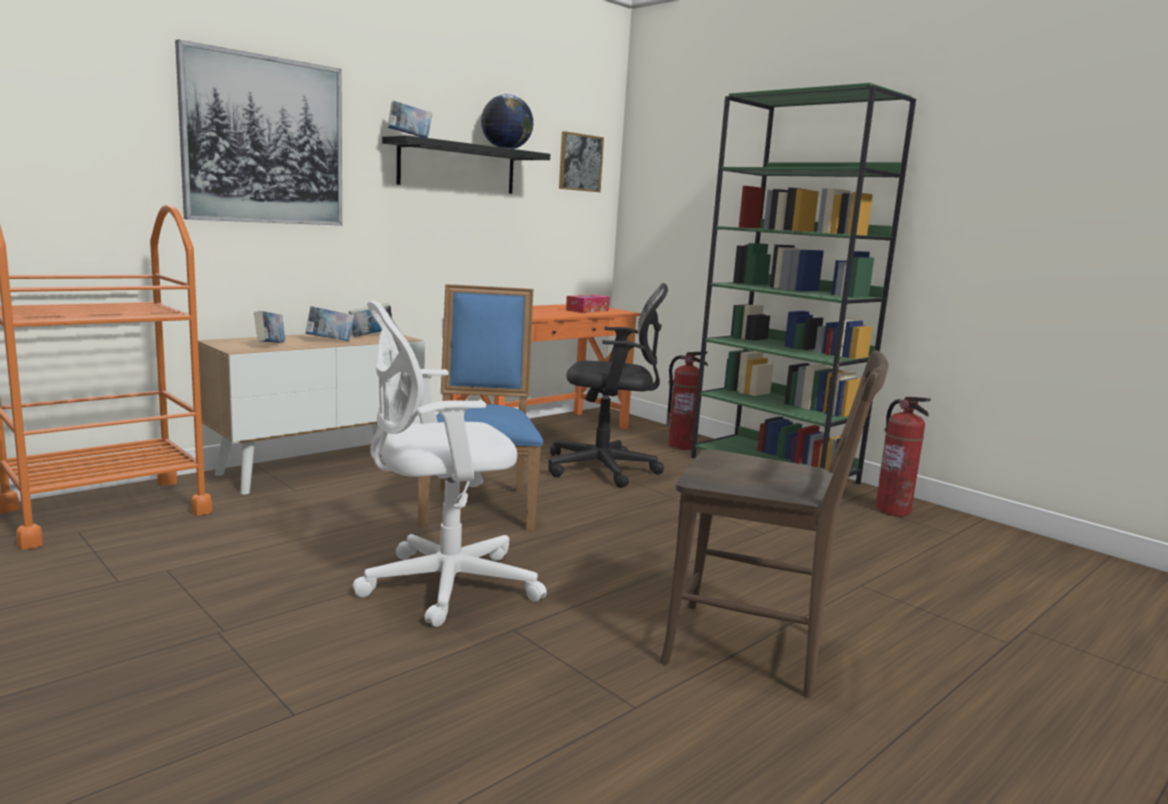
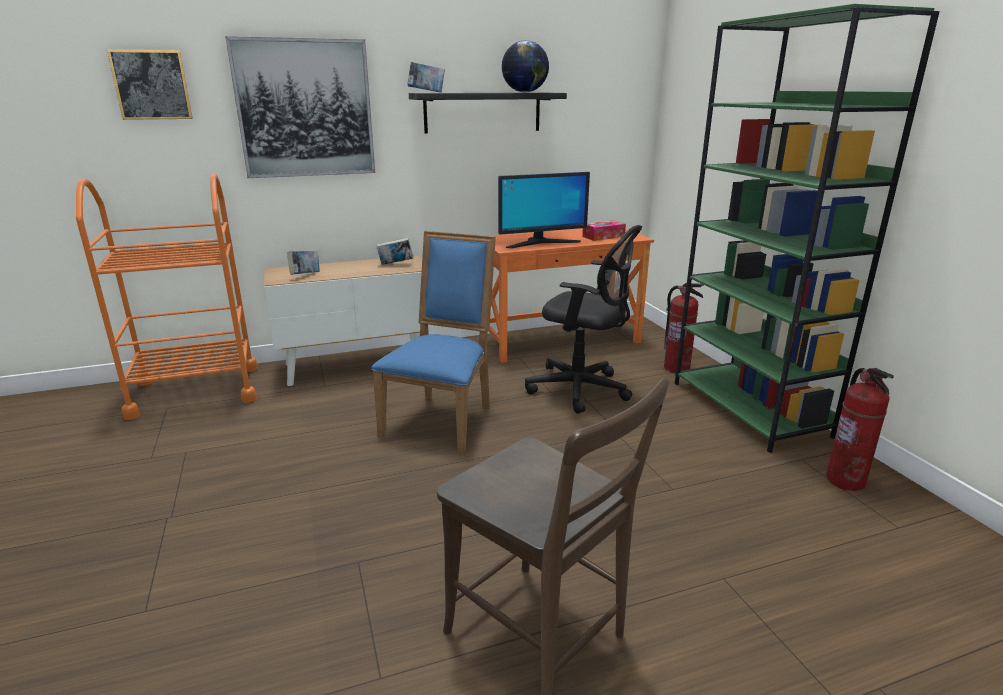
camera: 25 degrees right, 10 degrees up
(330, 341) = (356, 270): book -> none
(440, 585) = (343, 501): white office chair -> none
(532, 314) = (541, 243): none -> monitor
(580, 162) = (613, 93): picture -> picture (151, 85)

